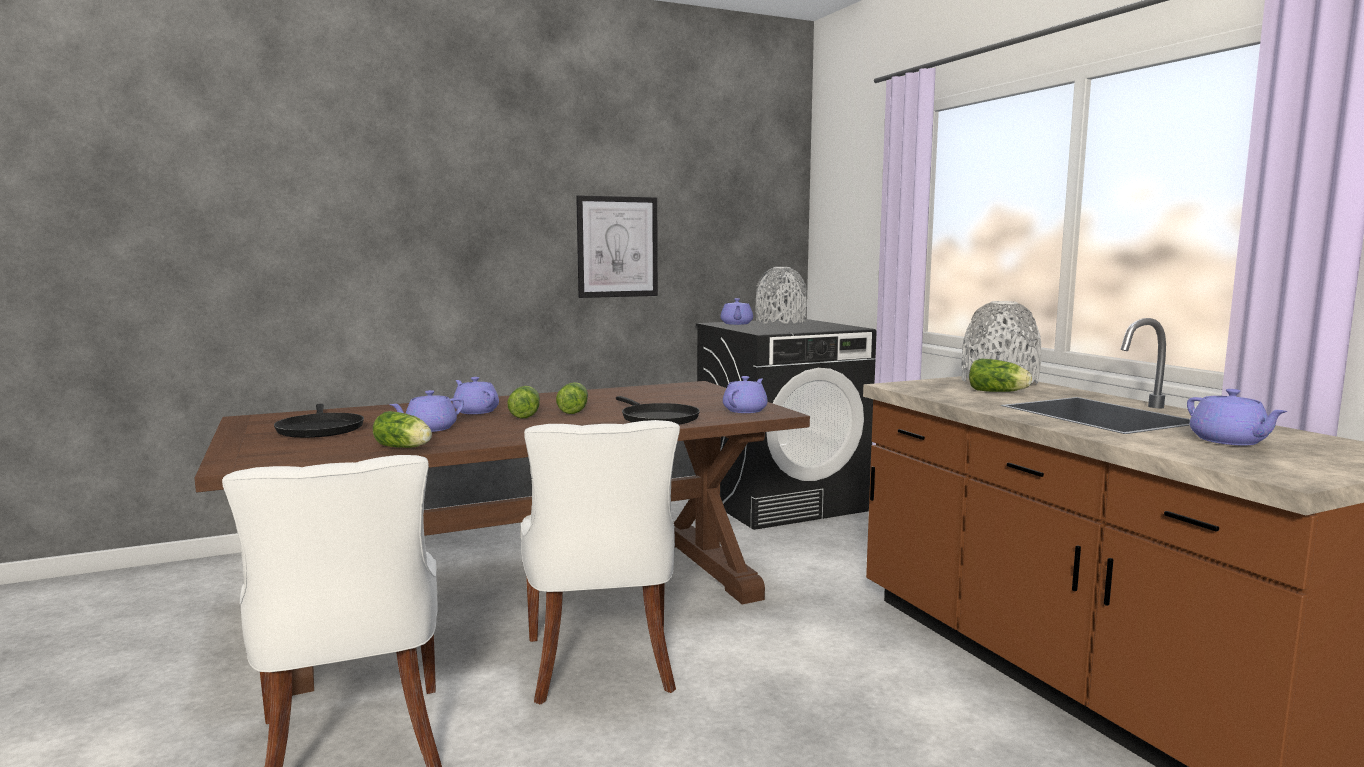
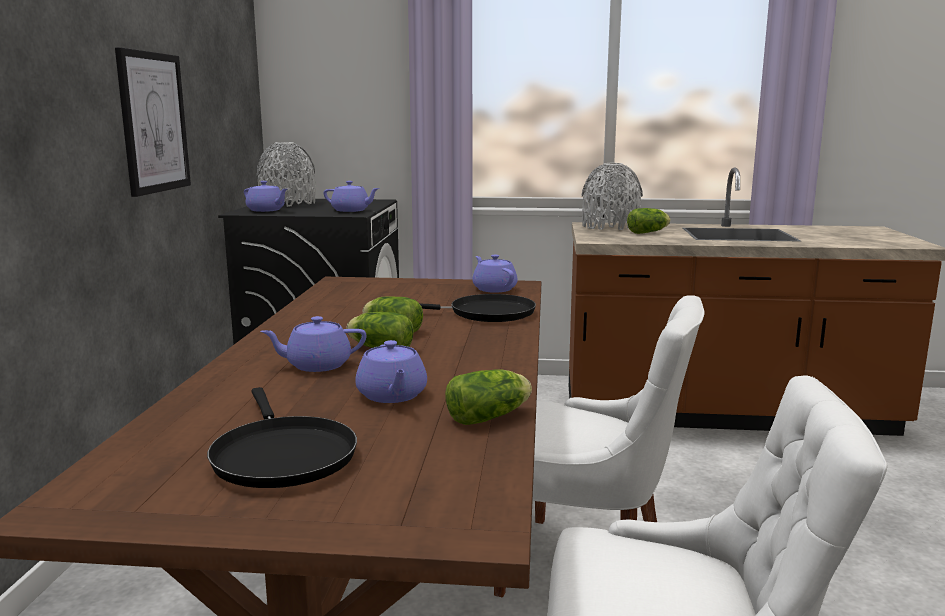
camera: 60 degrees left, 5 degrees up
(320, 429) = (281, 455): black frying pan -> black frying pan turned 60 degrees clockwise
(1229, 441) = (831, 235): purple teapot -> purple teapot (351, 210)

